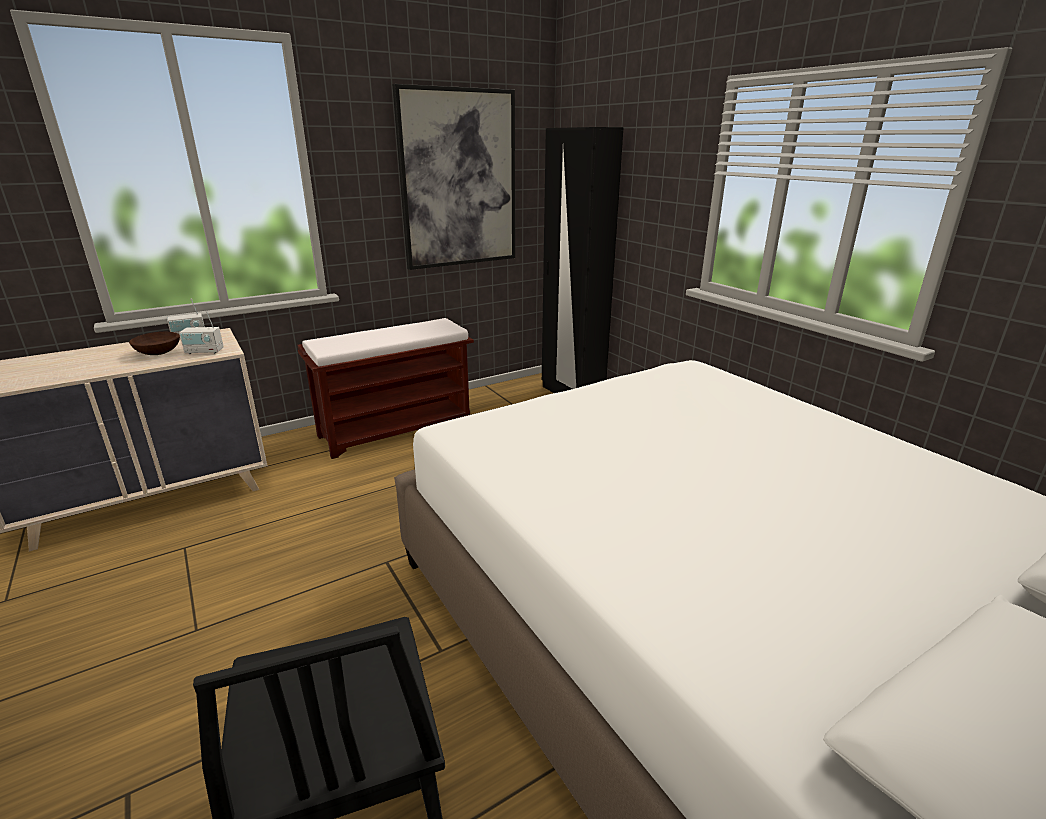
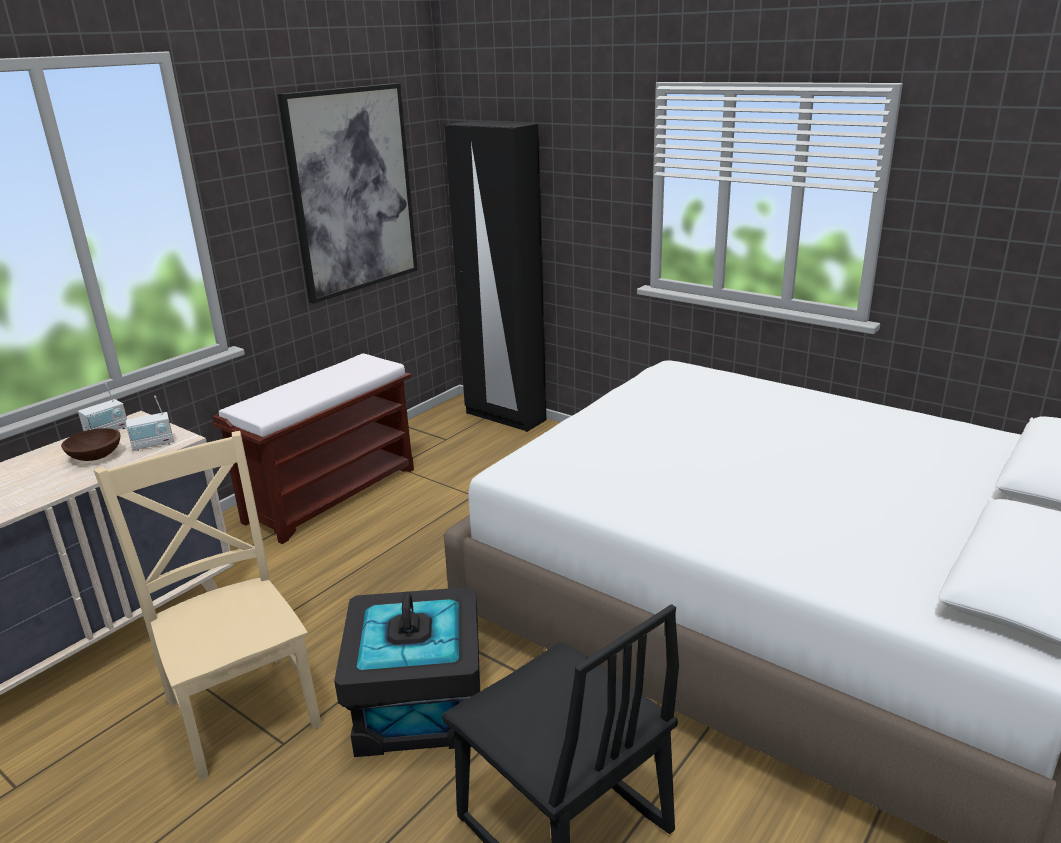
camera: 20 degrees left, 0 degrees up
(196, 586) = (242, 707): none -> beige chair
(320, 632) = (417, 706): none -> black storage box

